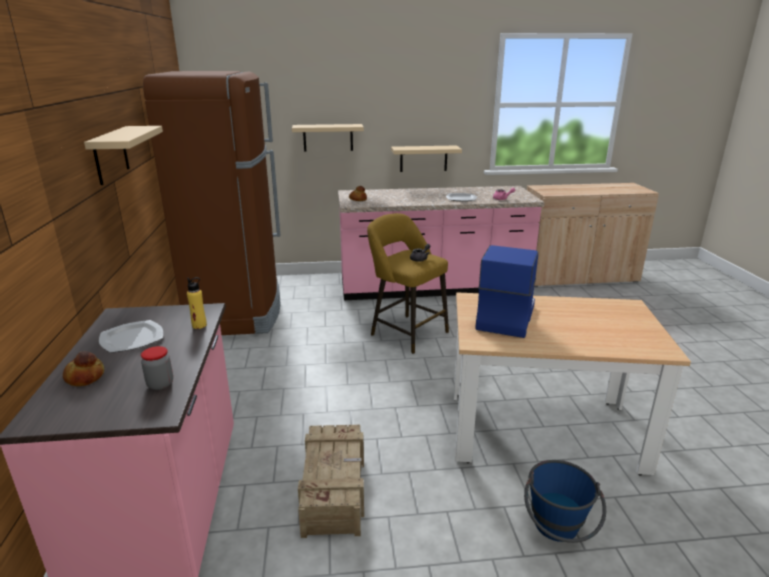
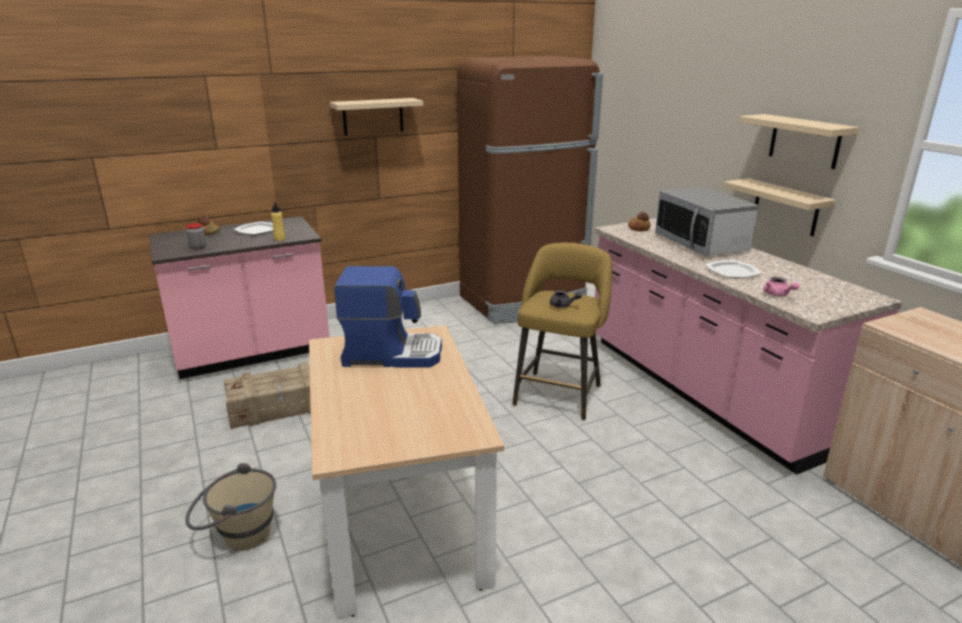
camera: 70 degrees right, 0 degrees up
(328, 137) = (686, 149): beige shelf -> beige shelf (804, 141)
(406, 194) = (701, 244): none -> microwave
(557, 532) = (237, 536): blue bucket -> beige bucket

